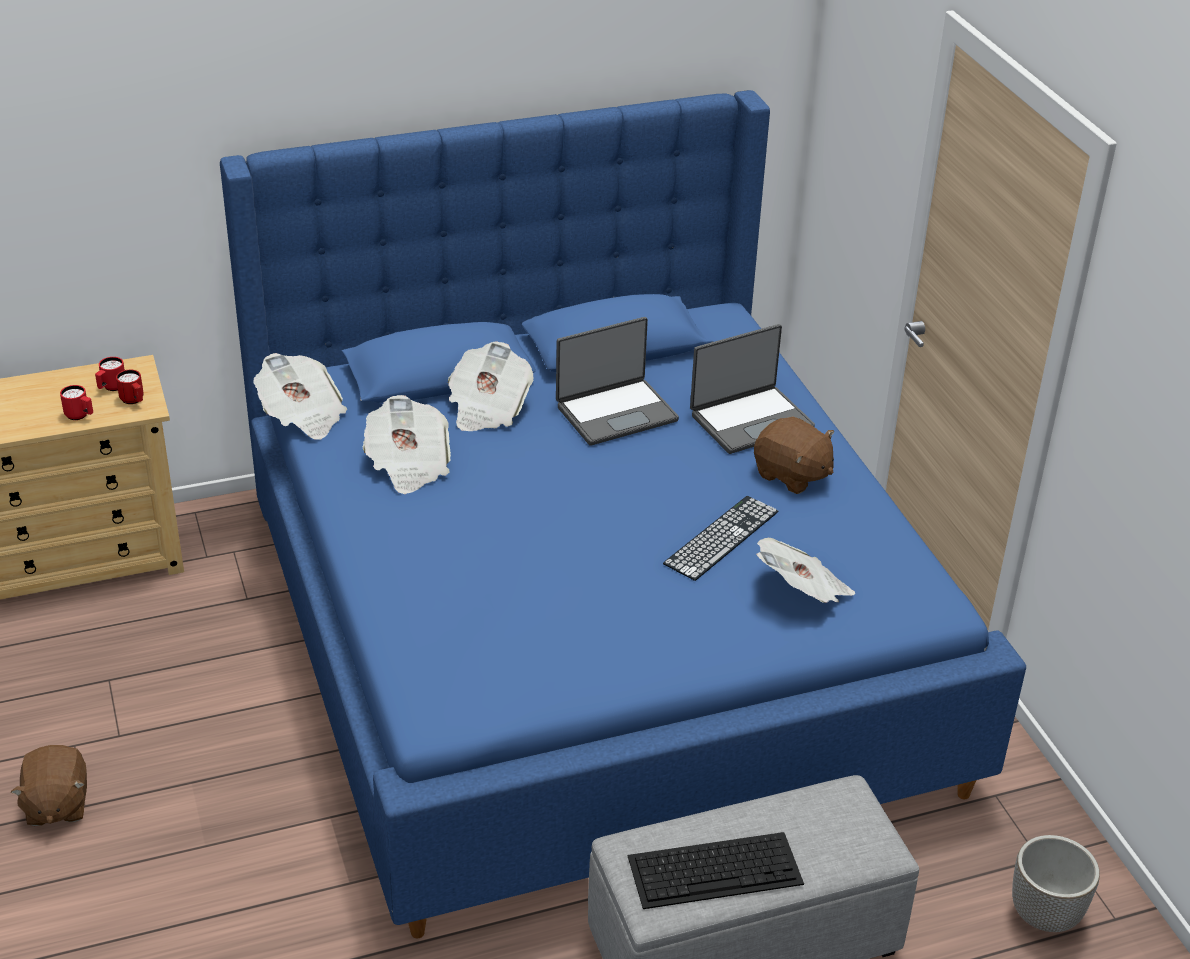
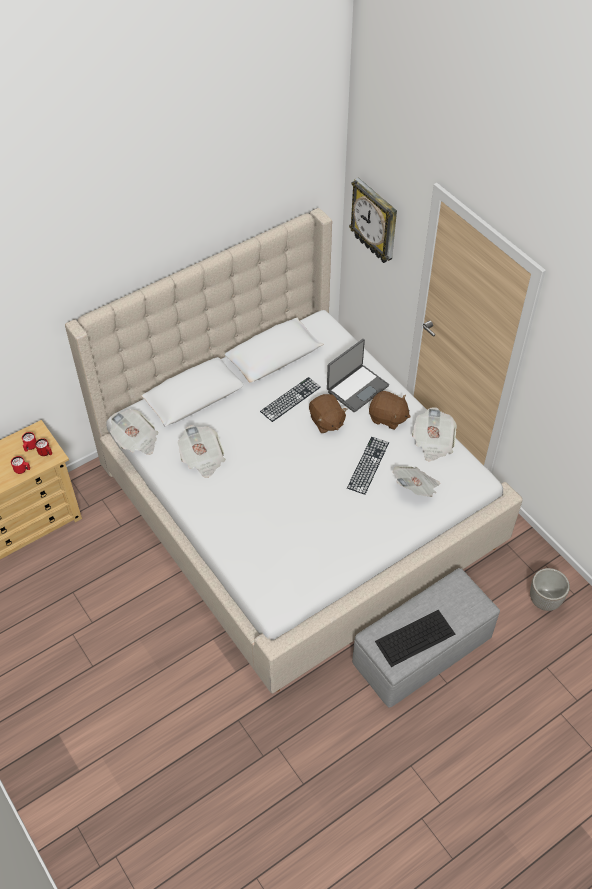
camera: 15 degrees left, 15 degrees up
(56, 805) = (79, 669): brown plush toy -> brown plush toy (326, 422)
(487, 408) = (227, 412): newspaper -> newspaper (433, 443)
(592, 634) = (296, 503): blue bed -> beige bed
(615, 412) = (290, 399): laptop -> keyboard
(852, 128) = (375, 221): none -> wall clock

